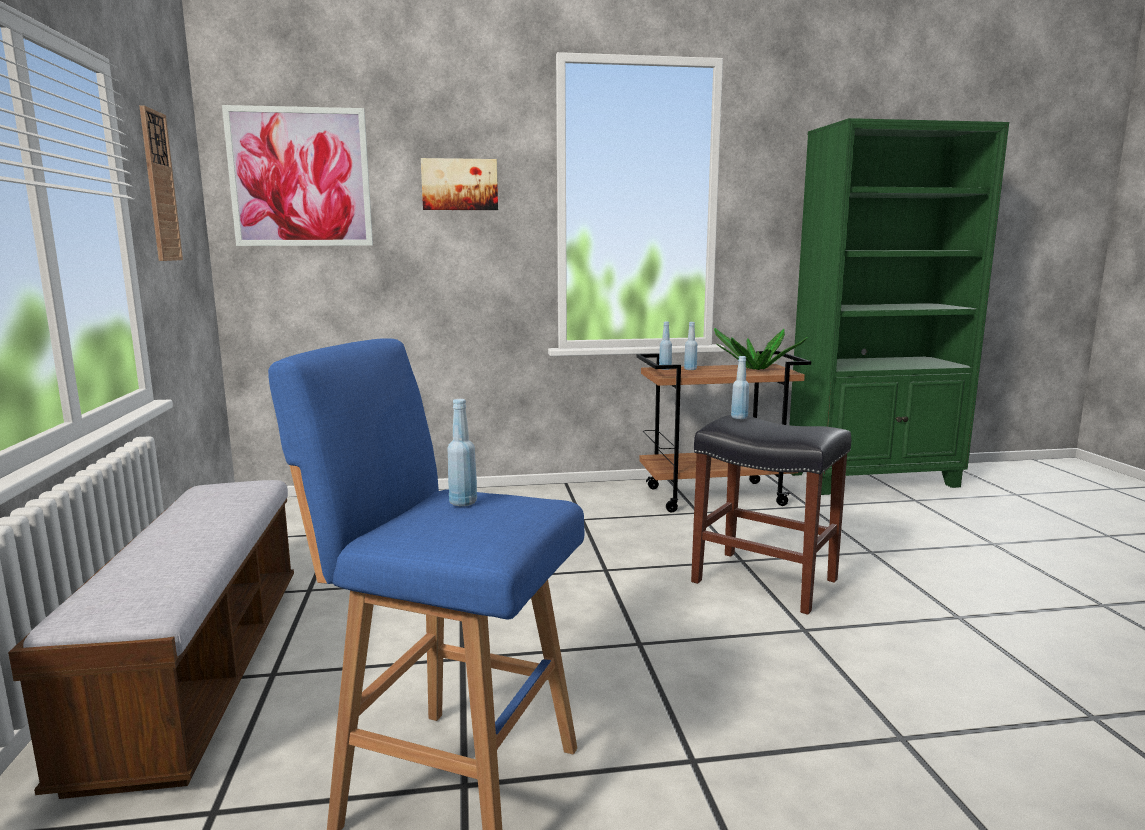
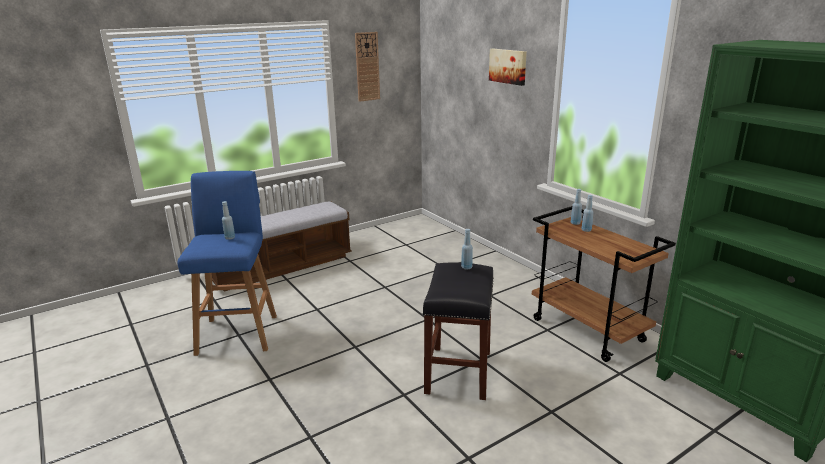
camera: 65 degrees right, 10 degrees up
(300, 177) = (448, 55): picture -> none
(756, 369) = (623, 249): potted plant -> none

